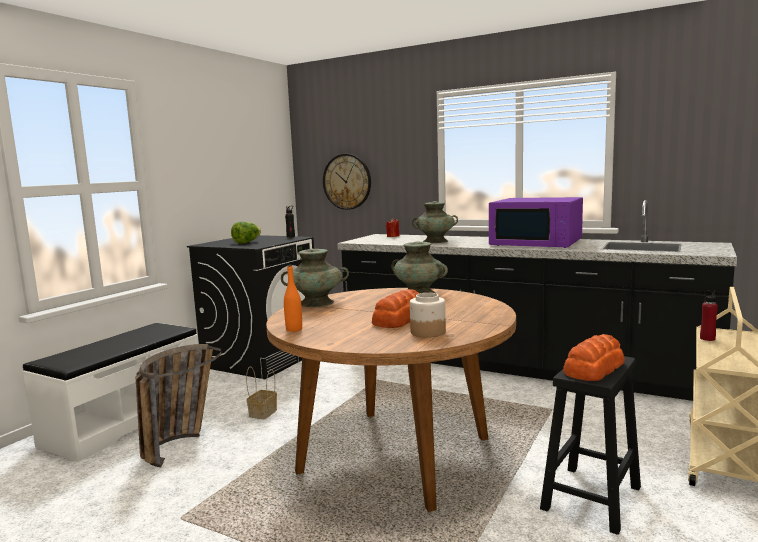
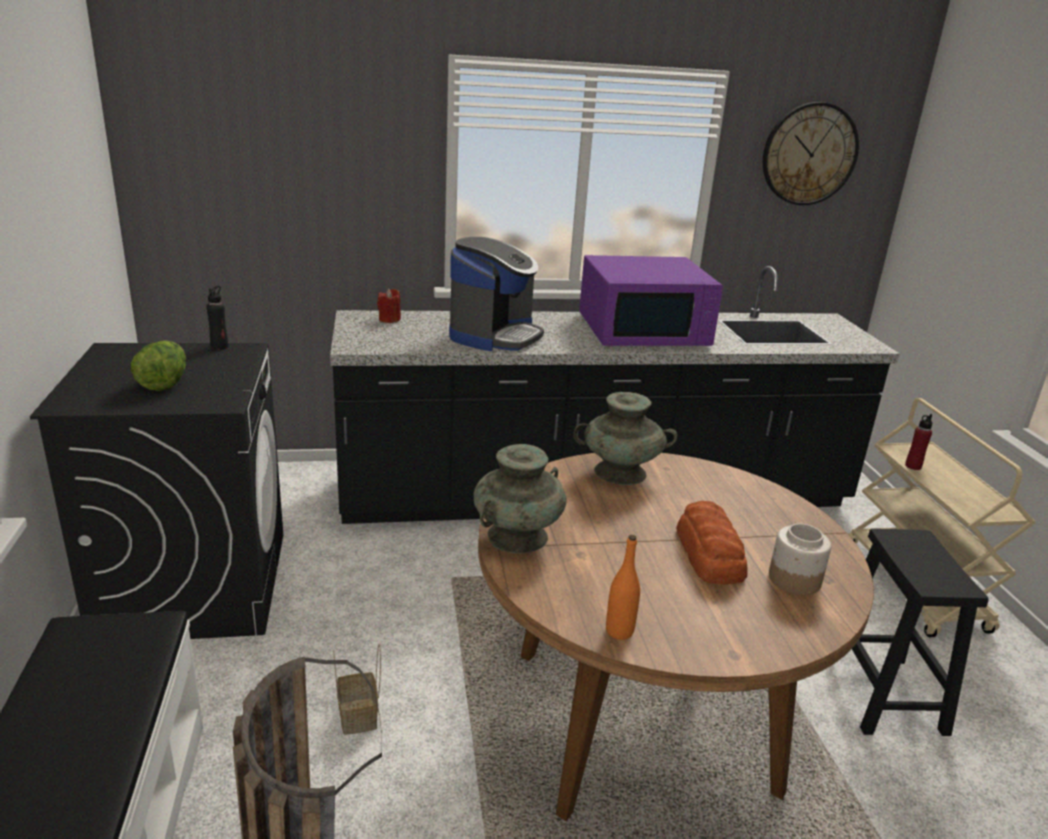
camera: 40 degrees left, 15 degrees up
(347, 181) = (254, 206): wall clock -> wall clock (809, 154)
(435, 241) = (495, 335): turquoise vase -> coffee machine
(593, 369) = (930, 565): bread -> none

